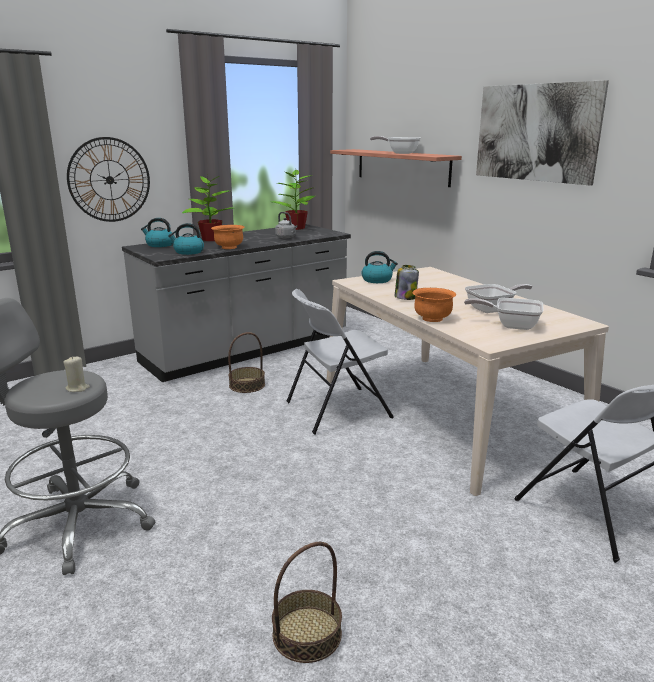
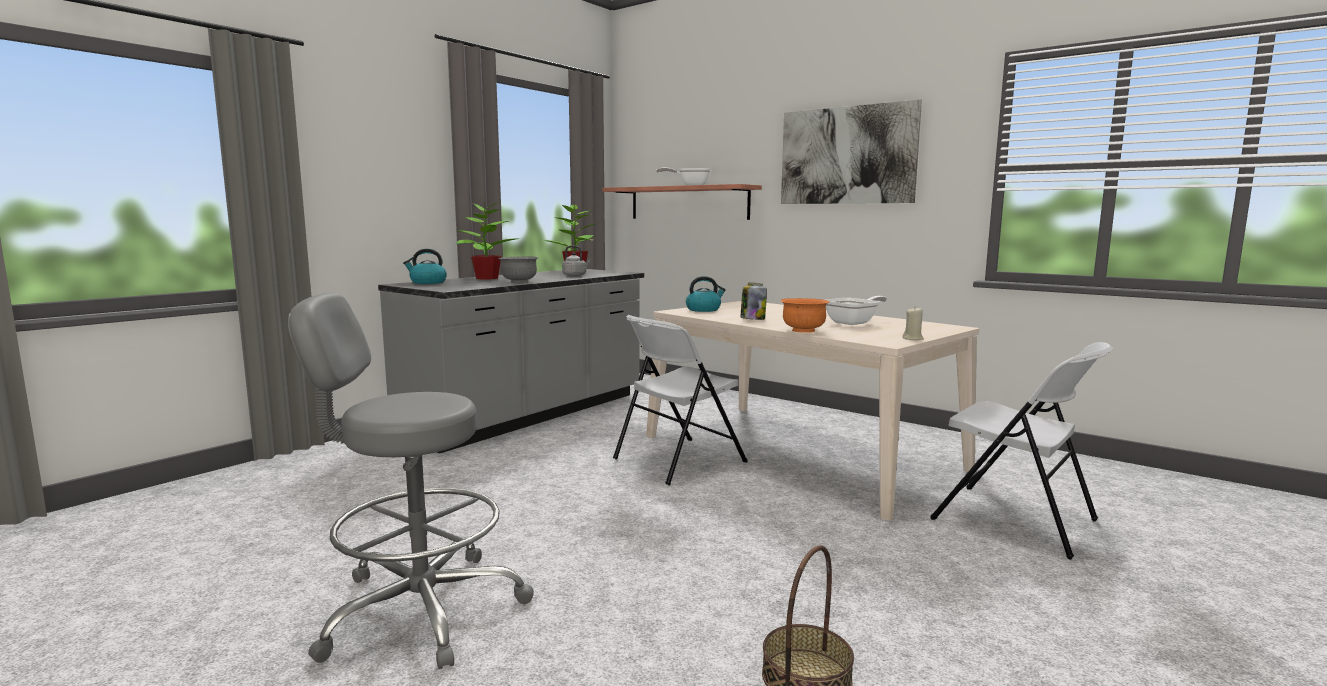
camera: 15 degrees left, 10 degrees down
(77, 388) = (444, 405): beige candle -> beige candle (913, 339)
(109, 180) = (360, 204): wall clock -> none
(188, 252) = (474, 285): kettle -> none
(229, 247) = (519, 282): orange bowl -> grey bowl
(247, 385) = (552, 447): basket -> none
(511, 325) = (888, 331): frying pan -> none

